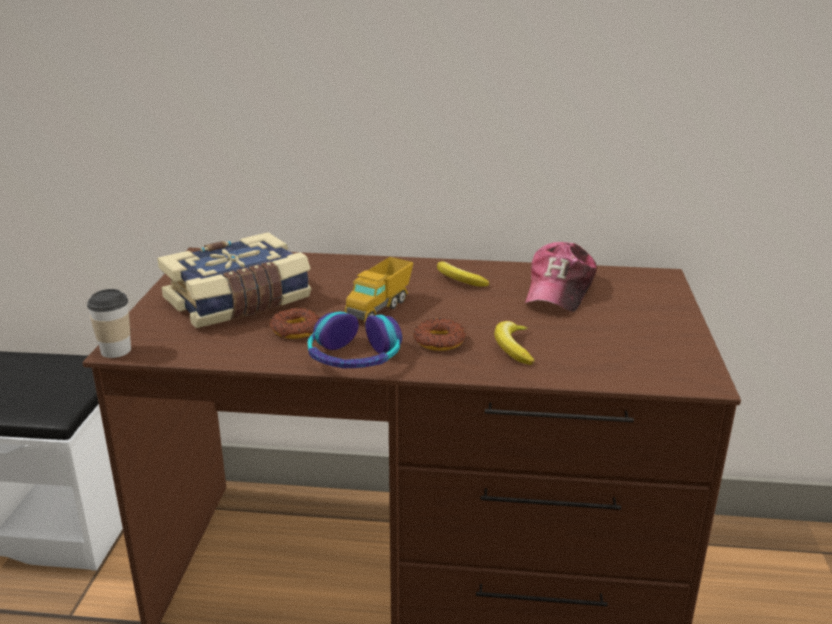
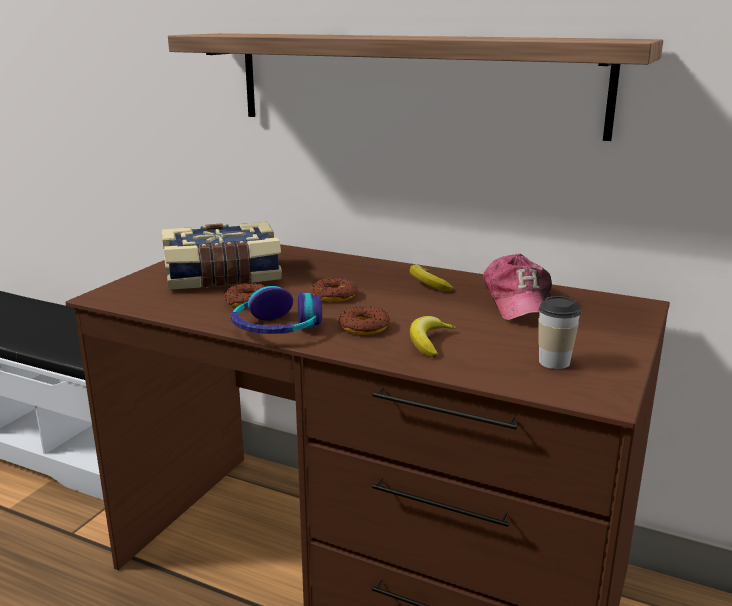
camera: 20 degrees right, 5 degrees down
(116, 350) = (95, 297): cup -> cup (554, 362)
(379, 308) = (334, 296): toy truck -> donut
(416, 70) = (412, 82): none -> shelf
(559, 290) = (520, 303): cap -> cap turned 45 degrees counterclockwise

